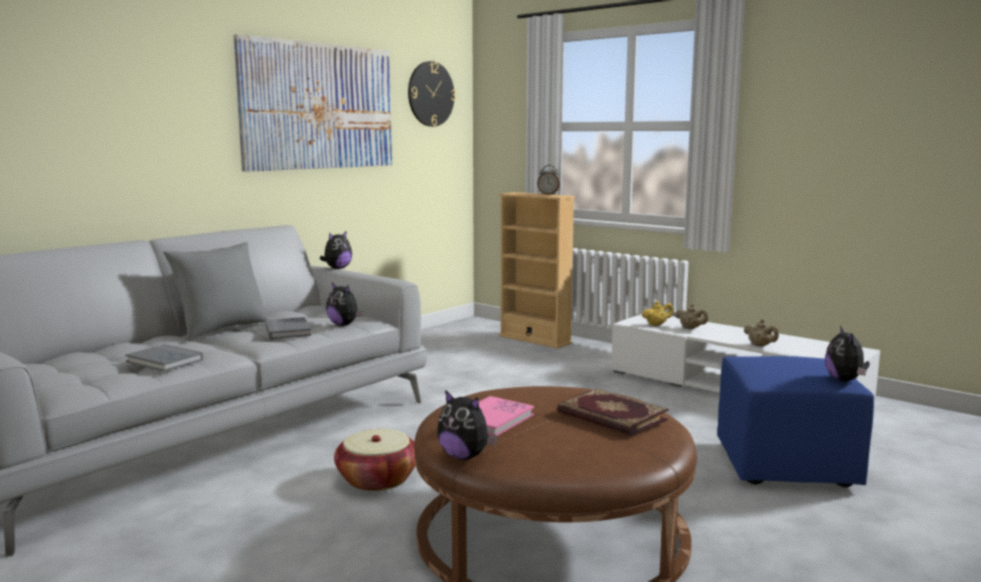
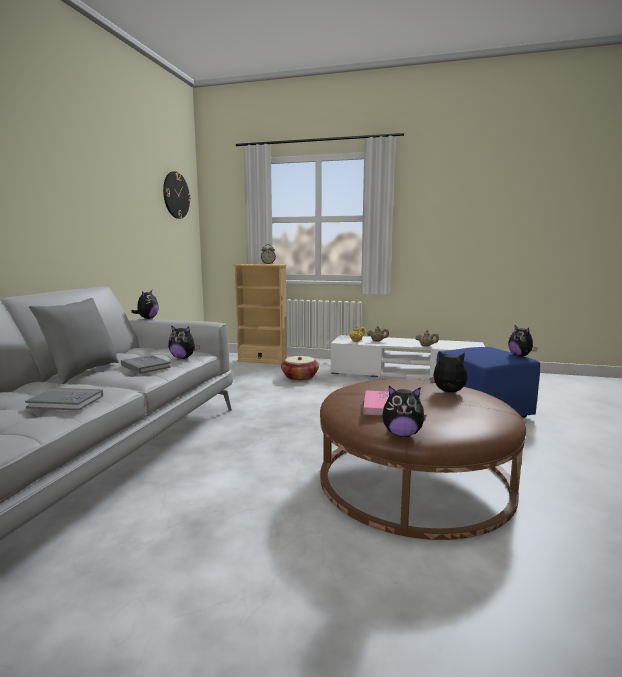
camera: 25 degrees left, 0 degrees up
(318, 106) = (109, 196): picture -> none
(377, 479) = (259, 469): basket -> basket (300, 377)
(611, 417) = (448, 392): book -> plush toy

